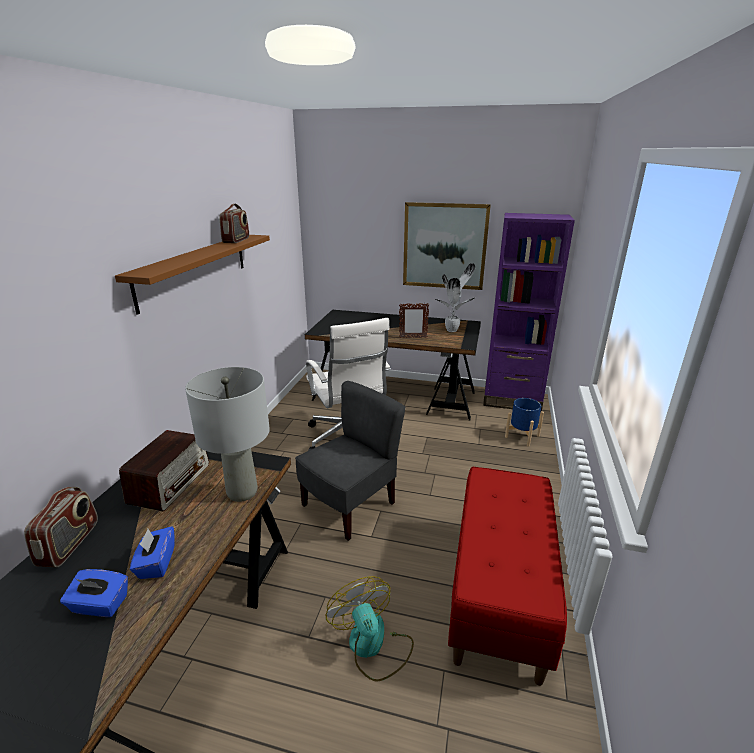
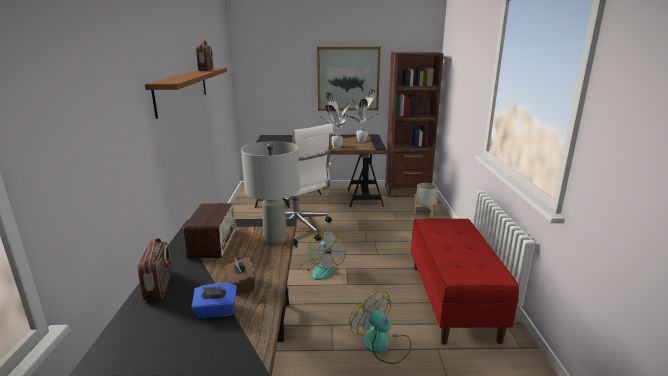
camera: 15 degrees left, 5 degrees down
(156, 563) = (241, 284): blue tissue box -> brown tissue box
(350, 505) = (321, 268): grey chair -> fan
(413, 337) = (336, 146): picture frame -> potted plant
(512, 400) = (407, 191): purple bookcase -> brown bookcase
(522, 436) = (425, 212): blue planter -> grey planter

